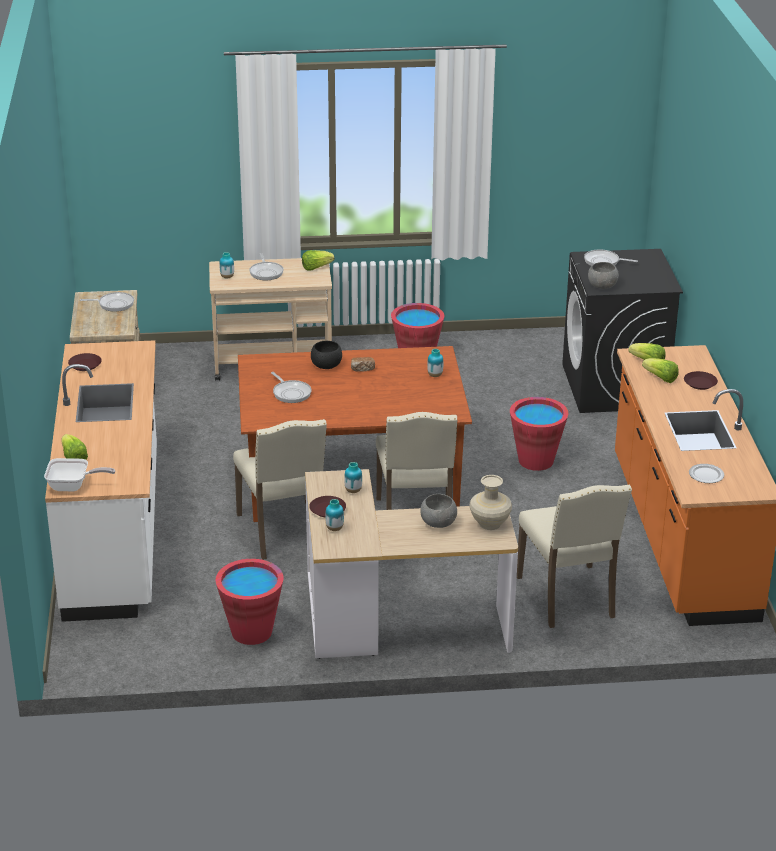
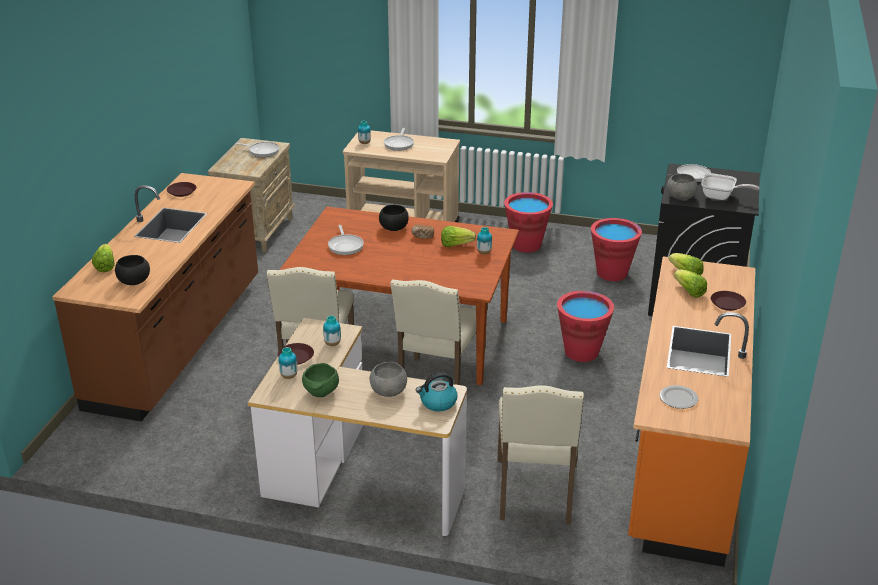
camera: 20 degrees right, 0 degrees up
(73, 486) = (83, 290): frying pan -> frying pan (721, 197)
(115, 532) = (178, 342): white counter -> brown counter
(119, 467) = (134, 281): none -> black bowl
(251, 632) = (225, 457): red bucket -> red bucket (612, 273)
(316, 267) = (444, 146): lettuce -> lettuce (455, 244)
(377, 537) = (321, 393): none -> green bowl
(490, 523) = (438, 403): beige vase -> kettle

